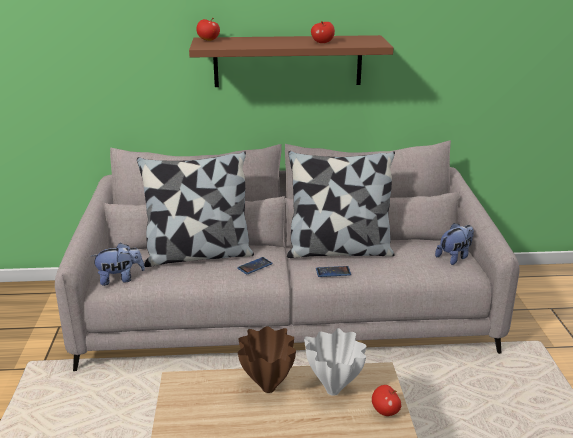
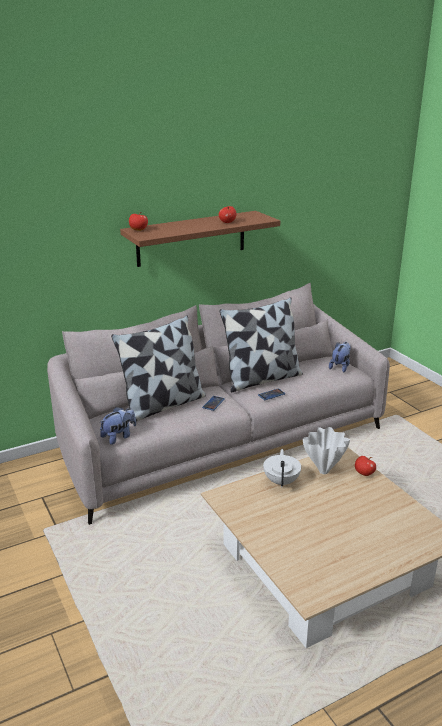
camera: 25 degrees left, 0 degrees up
(268, 387) = (281, 481): brown vase -> white teapot

